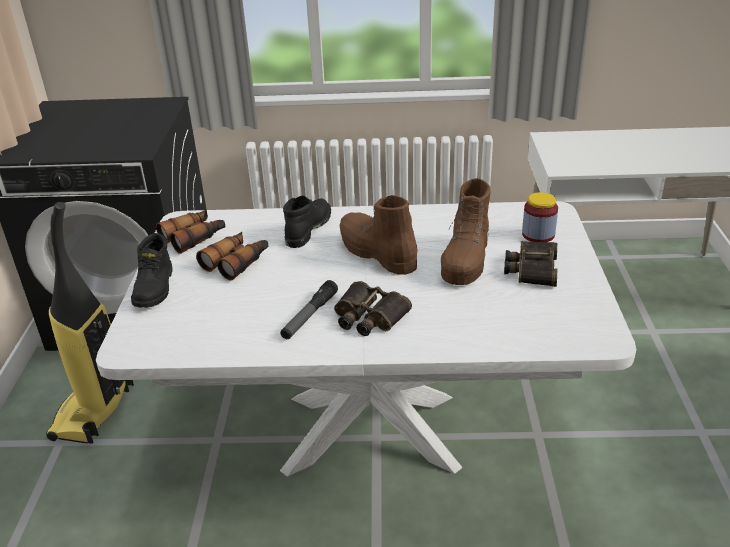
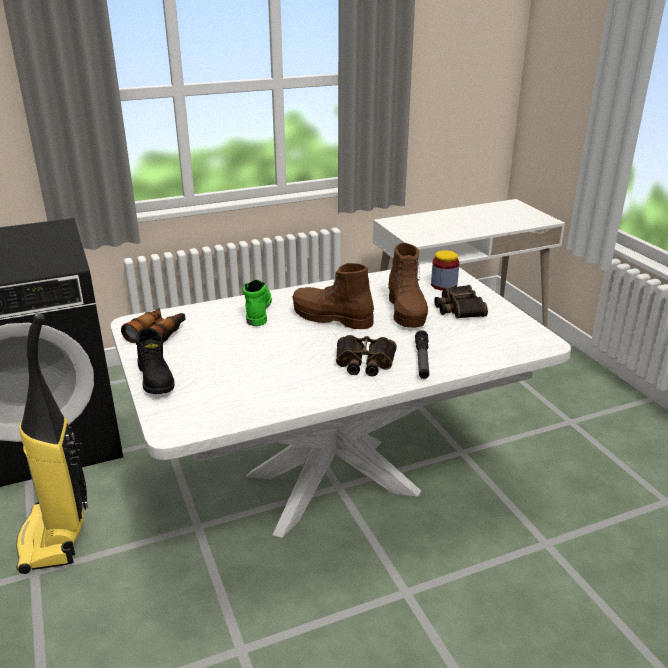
camera: 25 degrees left, 5 degrees down
(237, 262) = (215, 345): binoculars -> none
(307, 229) = (257, 310): black boot -> green boot
(309, 316) = (316, 371): flashlight -> flashlight (422, 360)

